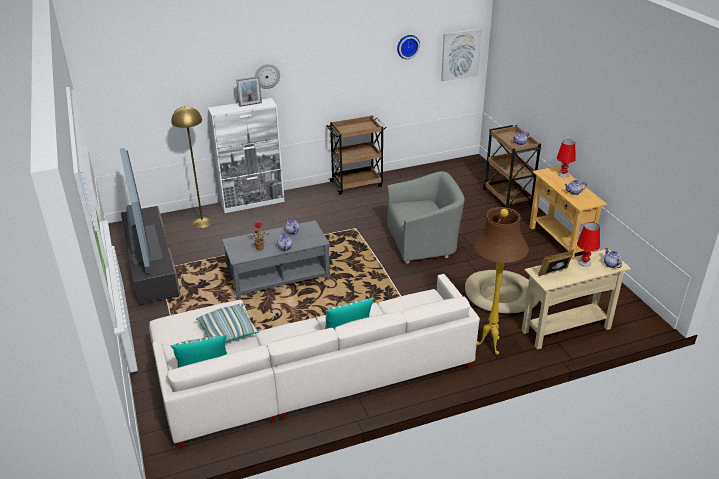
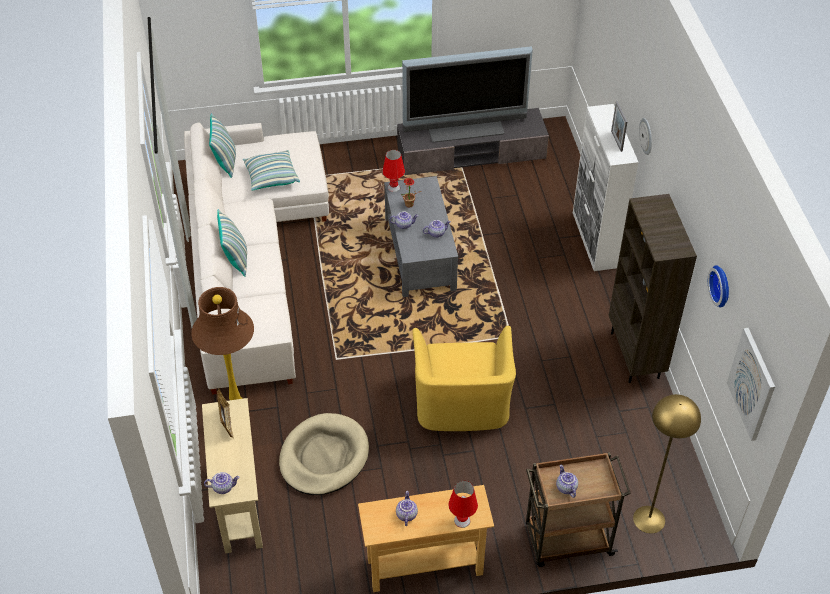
camera: 100 degrees right, 15 degrees up
(202, 222) = (553, 193): yellow floor lamp -> yellow floor lamp (649, 519)
(357, 183) = (636, 355): brown cart -> brown bookcase
(423, 242) = (462, 403): grey armchair -> yellow armchair
(585, 263) = (236, 461): red table lamp -> red table lamp (393, 188)

